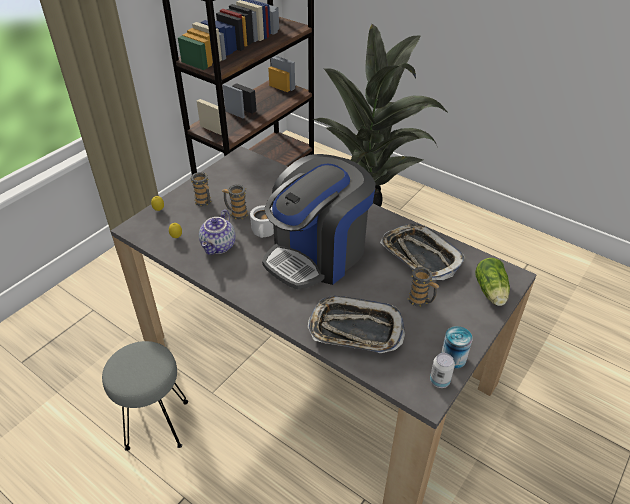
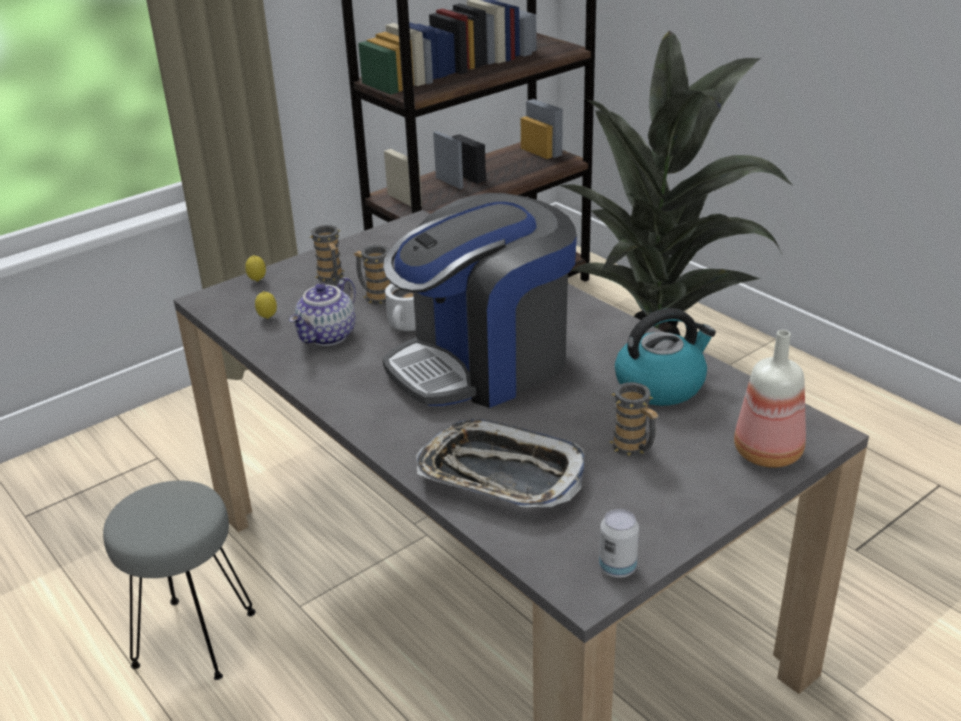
camera: 15 degrees right, 10 degrees down
(420, 256) = (661, 385): tray -> kettle
(453, 358) = (657, 538): can -> none
(491, 292) = (769, 452): lettuce -> bottle

